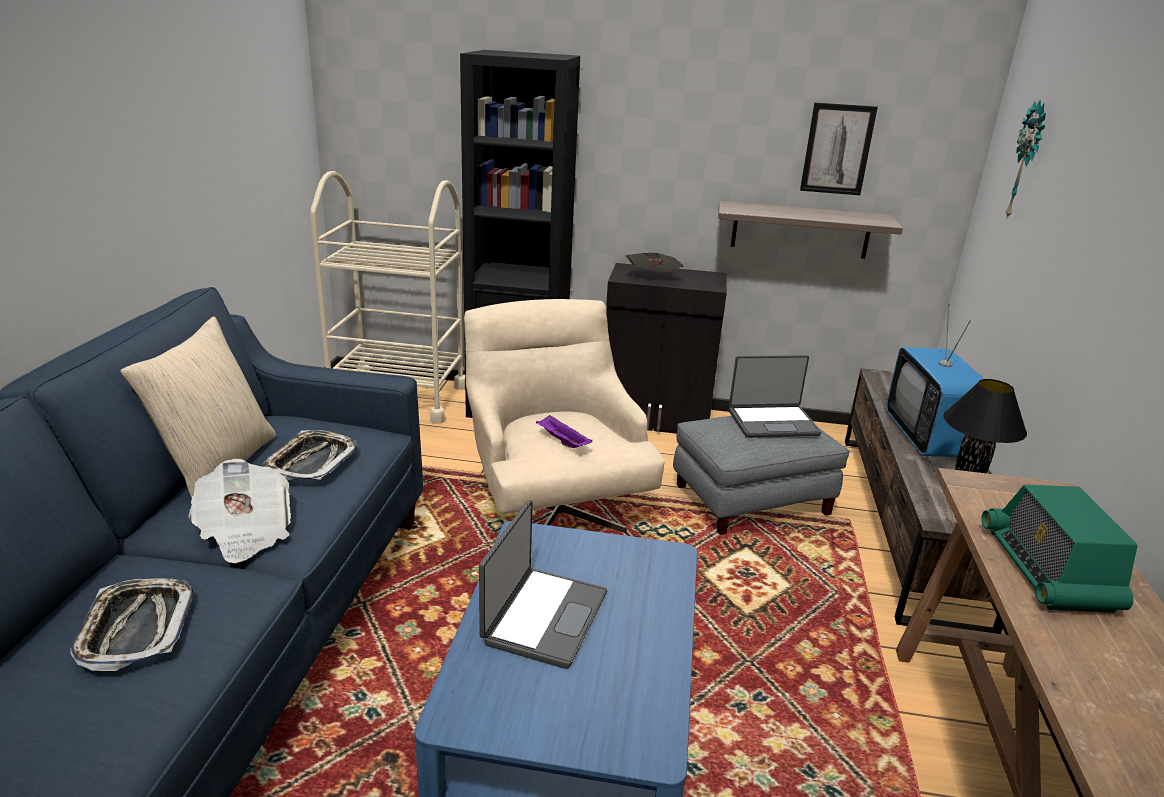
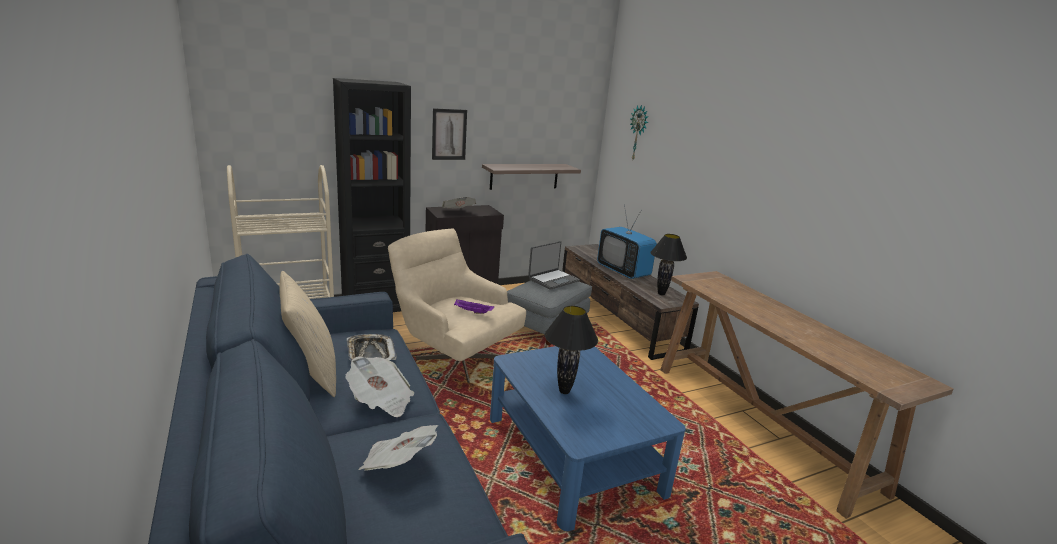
camera: 35 degrees left, 5 degrees down
(136, 628) = (398, 464): tray -> newspaper
(543, 617) = (564, 391): laptop -> black table lamp
(837, 149) = (539, 131): picture -> picture (449, 134)
(1047, 570) = (744, 302): radio -> none

